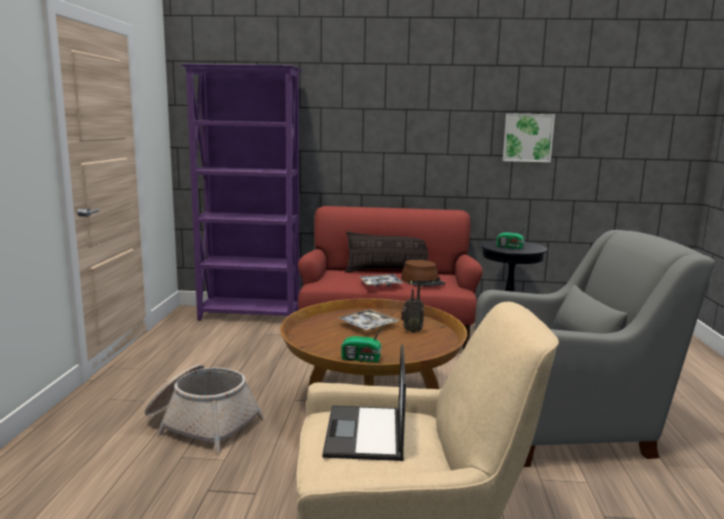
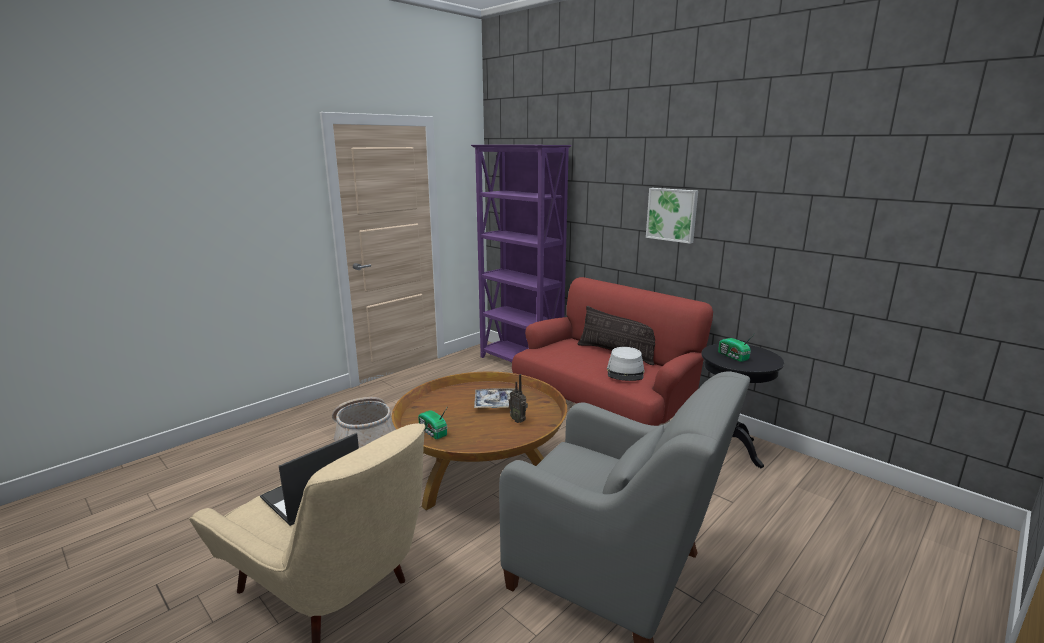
camera: 40 degrees right, 5 degrees up
(381, 285) = (580, 365): tray -> none
(423, 281) = (625, 372): brown hat -> grey hat
(527, 137) = (794, 227): picture -> picture (672, 214)

